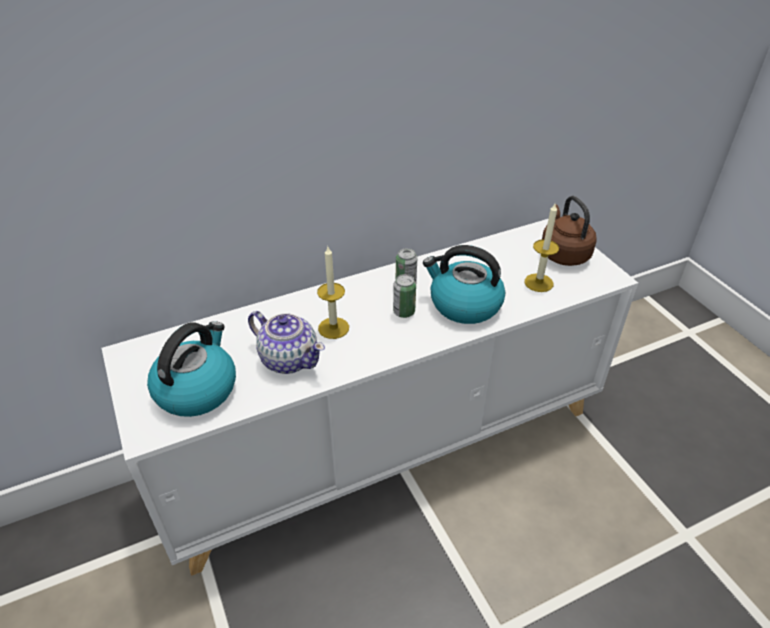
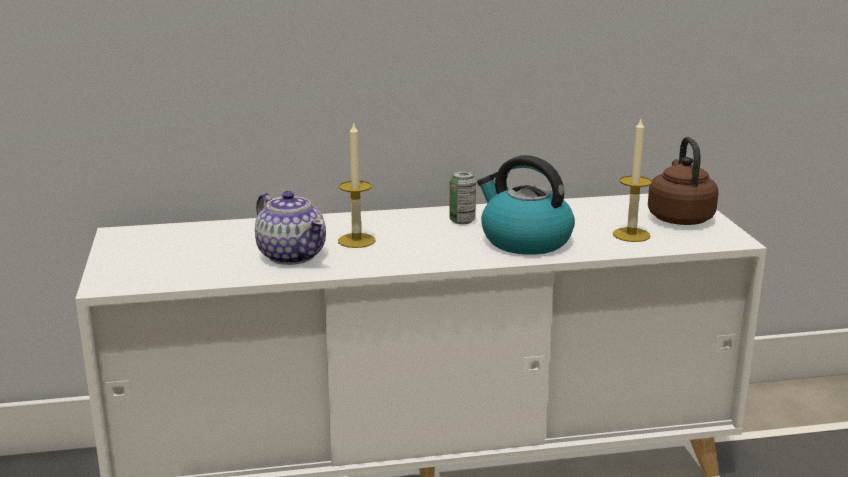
camera: 15 degrees right, 20 degrees down
(197, 389) = (179, 263): kettle -> none
(404, 312) = (447, 238): can -> none

